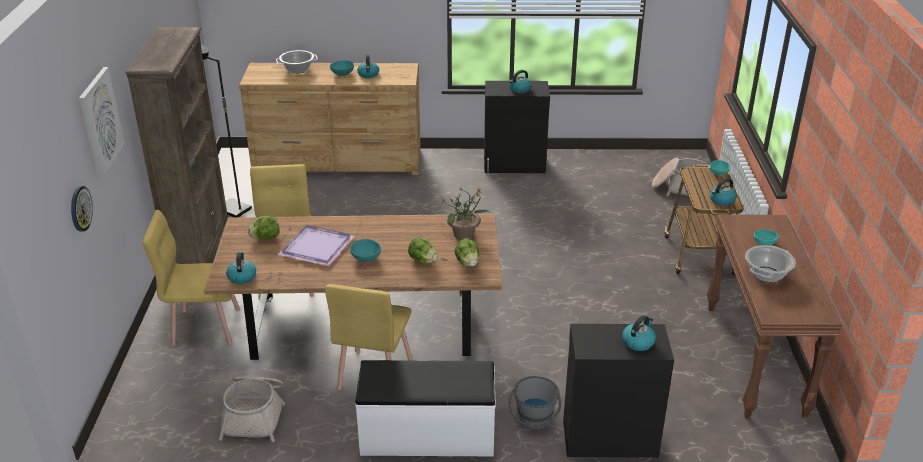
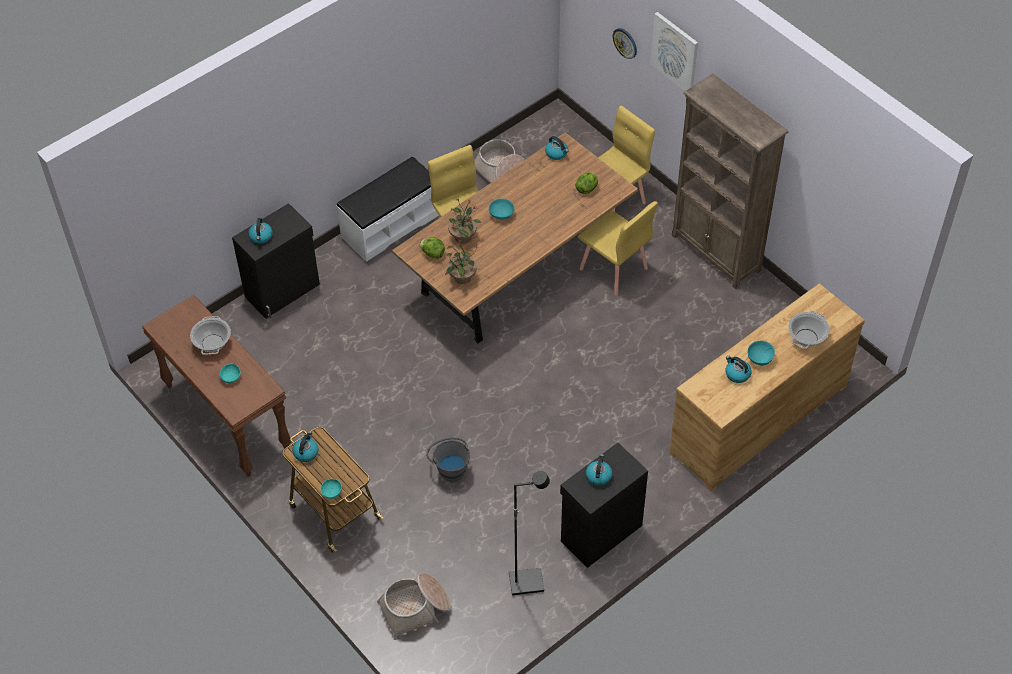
camera: 140 degrees right, 20 degrees up
(233, 210) = (753, 303): black floor lamp -> black floor lamp (526, 582)
(316, 246) = (545, 203): purple tray -> none
(422, 260) = (463, 236): lettuce -> potted plant
(534, 423) = (336, 272): grey bucket -> grey bucket (449, 468)

